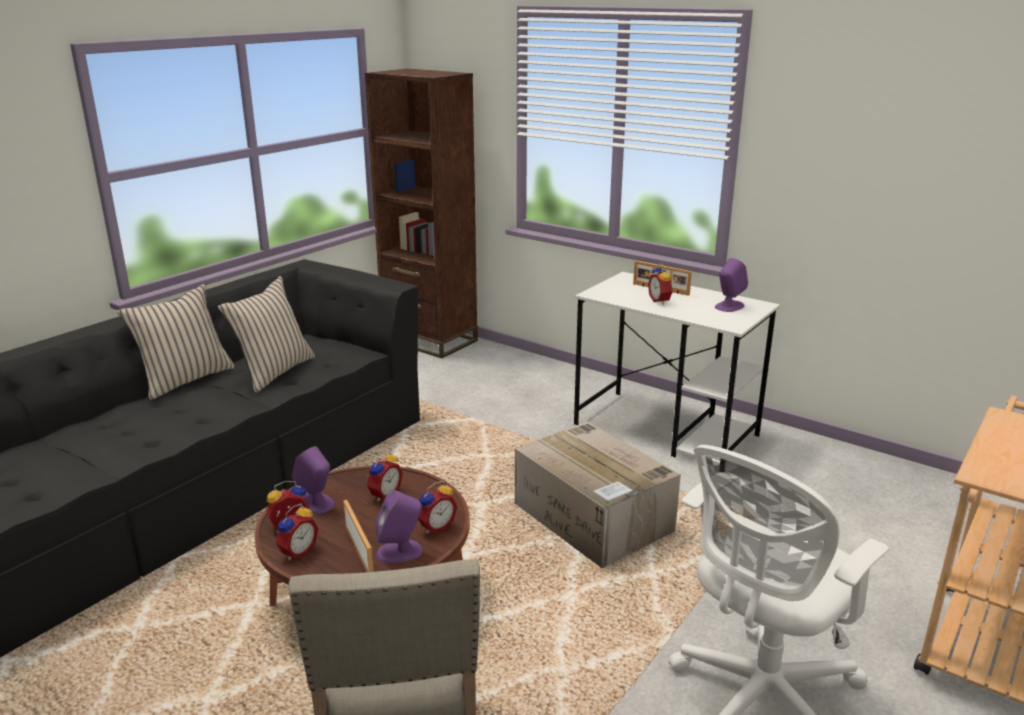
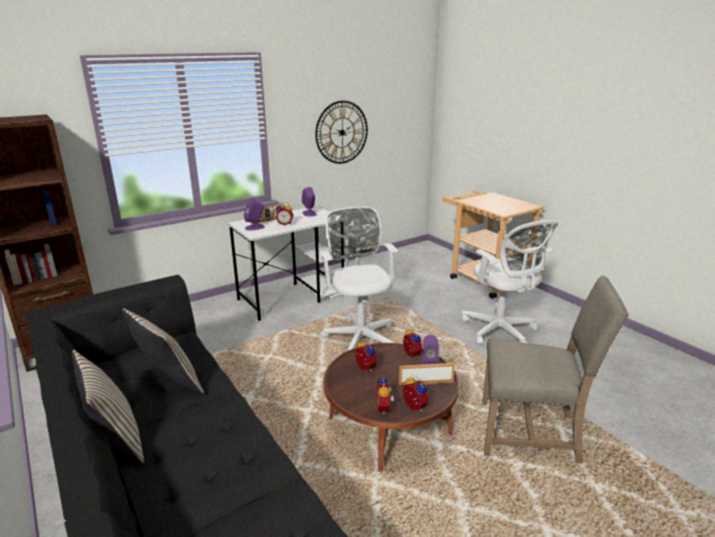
camera: 70 degrees left, 0 degrees up
(316, 503) = (359, 395): purple speaker -> purple speaker (255, 227)
(594, 519) = (360, 337): cardboard box -> white office chair
(899, 184) = (342, 132): none -> wall clock

